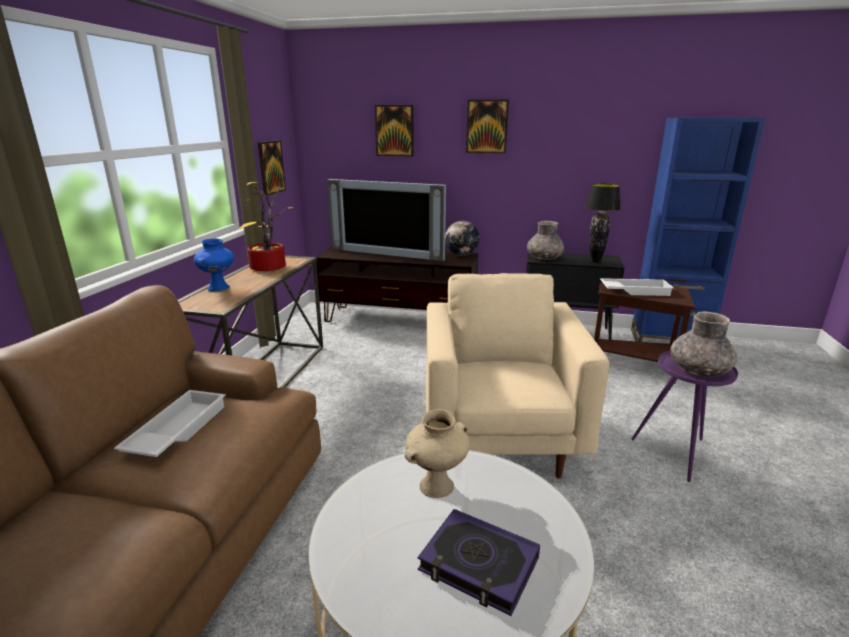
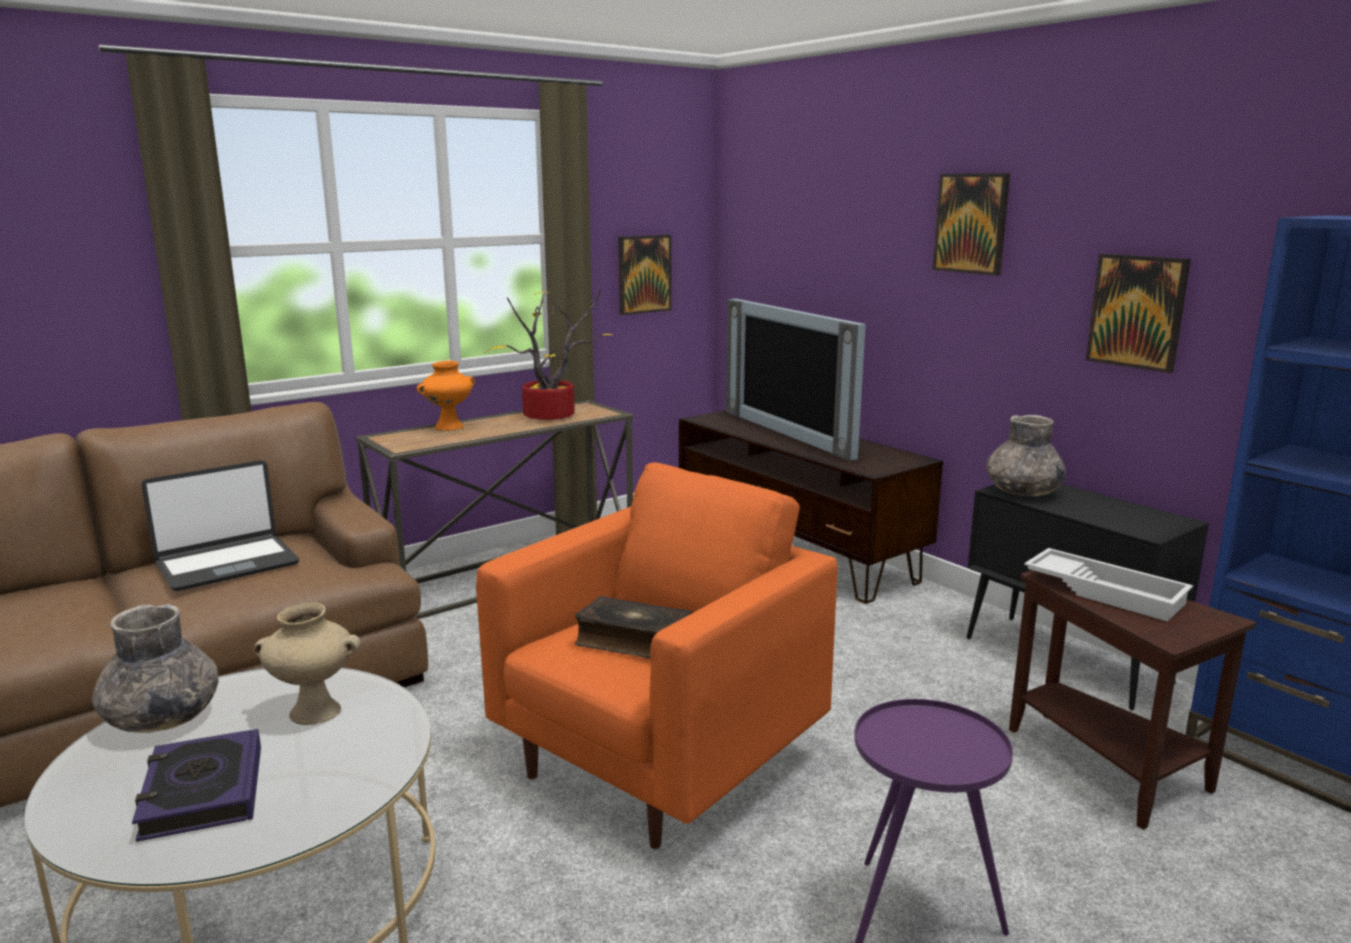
camera: 40 degrees right, 5 degrees down
(176, 430) = (227, 564): white tray -> laptop
(218, 288) = (449, 427): blue vase -> orange vase
(394, 130) = (835, 225): picture -> picture (1137, 311)
(461, 255) = (903, 458): globe -> none
(500, 440) = (659, 762): beige armchair -> orange armchair
(510, 375) = (633, 641): none -> book
(595, 261) = (1121, 520): black table lamp -> none
(698, 371) = (922, 750): grey vase -> grey vase (162, 718)

